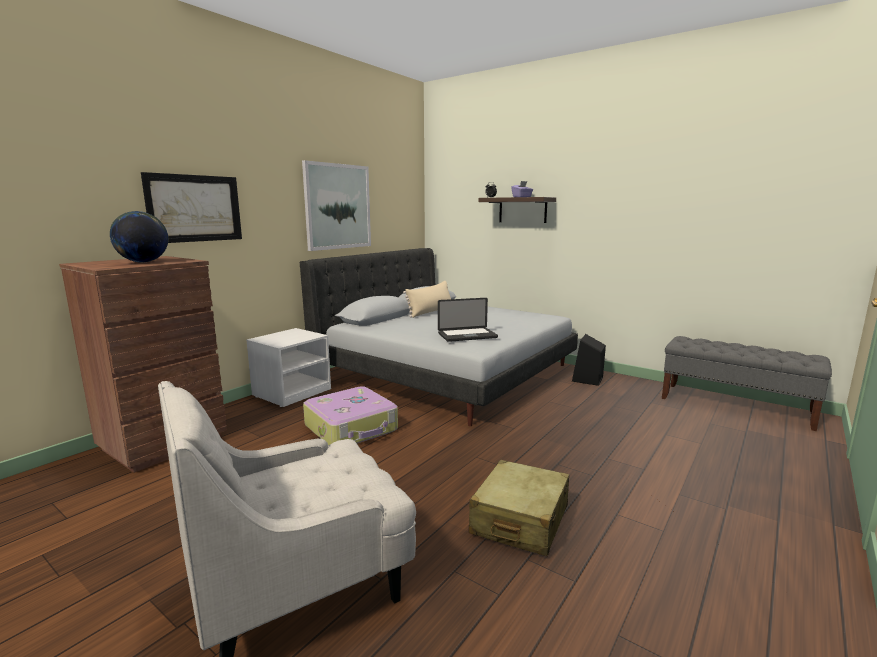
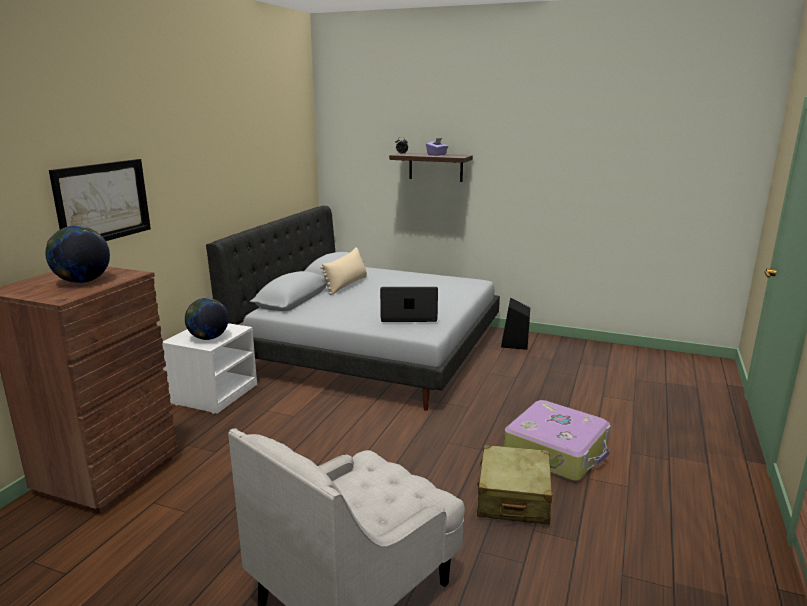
camera: 15 degrees left, 5 degrees up
(285, 339) = (208, 338): none -> globe
(338, 206) = (237, 173): picture -> none
(352, 428) = (309, 428): suitcase -> suitcase (557, 451)
(467, 336) = (408, 316): laptop -> laptop turned 150 degrees counterclockwise
(736, 406) = (651, 358): grey bench -> none

